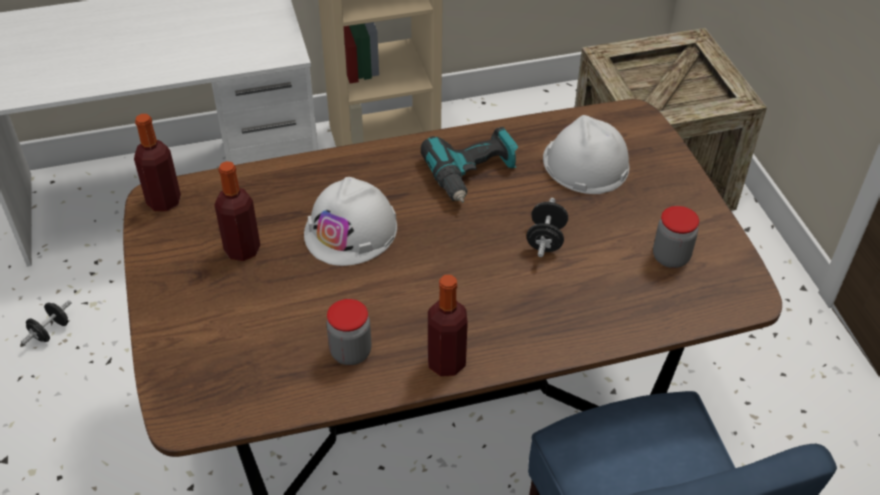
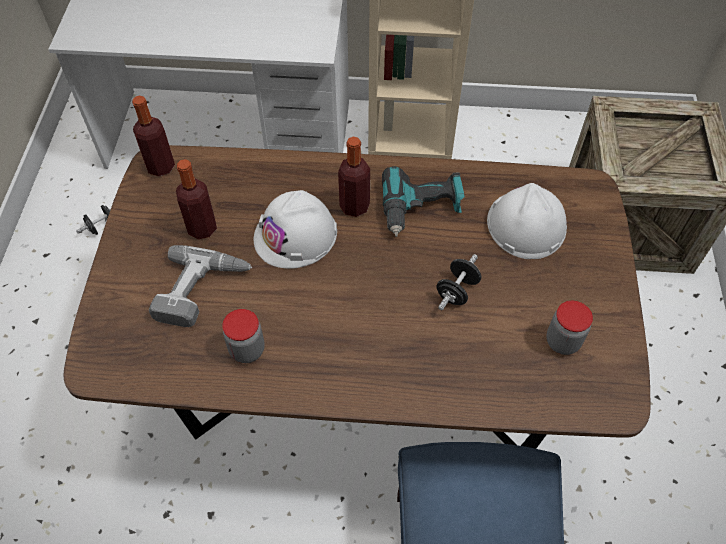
camera: 20 degrees right, 10 degrees up
(272, 311) = (202, 292): none -> power drill
(446, 362) = (320, 384): bottle -> bottle (354, 206)

